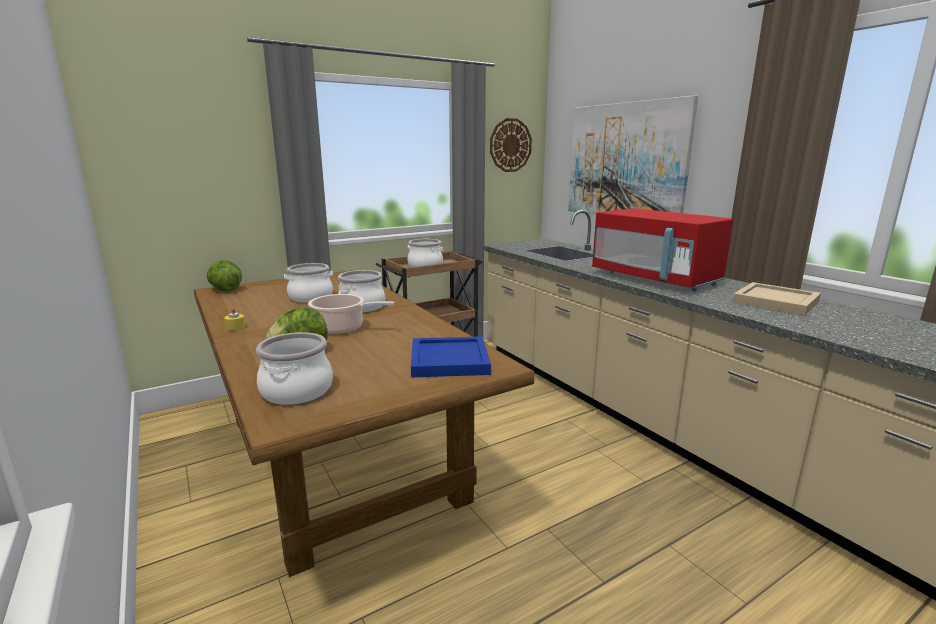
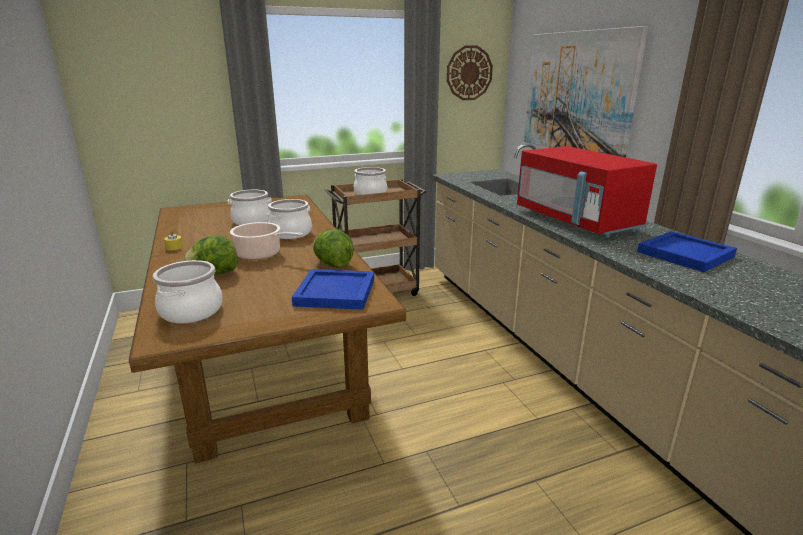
camera: 10 degrees right, 5 degrees up
(225, 290) = (185, 210): lettuce -> lettuce (333, 265)
(777, 301) = (686, 254): beige tray -> blue tray

